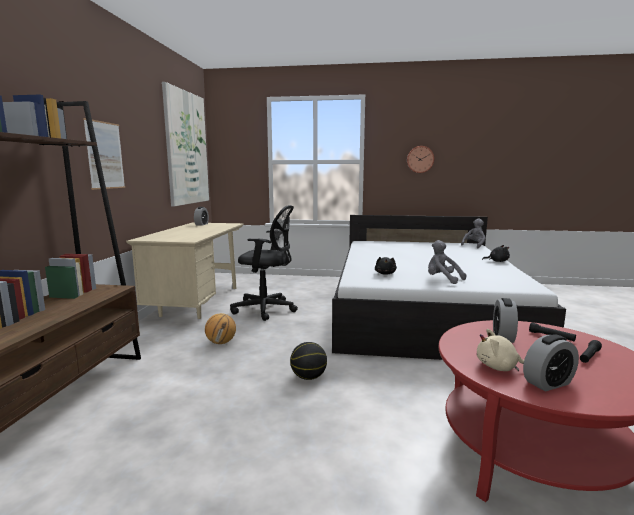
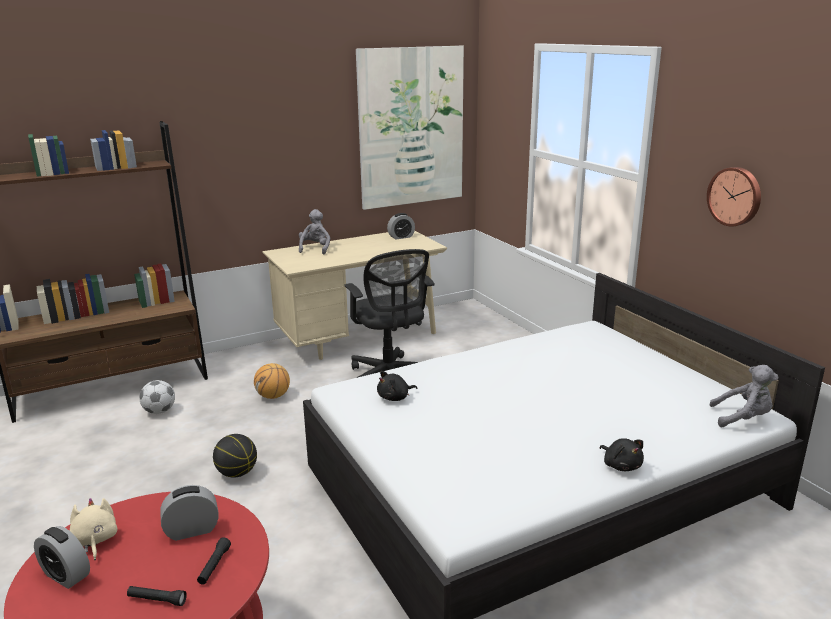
camera: 55 degrees right, 10 degrees up
(105, 155) = (235, 161): picture -> none
(153, 389) = (159, 411): none -> football
(442, 279) = (413, 443): grey plush toy -> grey plush toy (315, 249)

